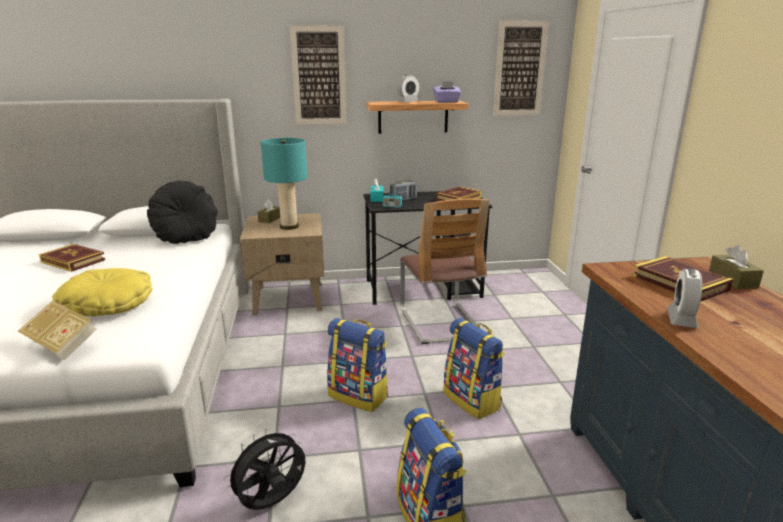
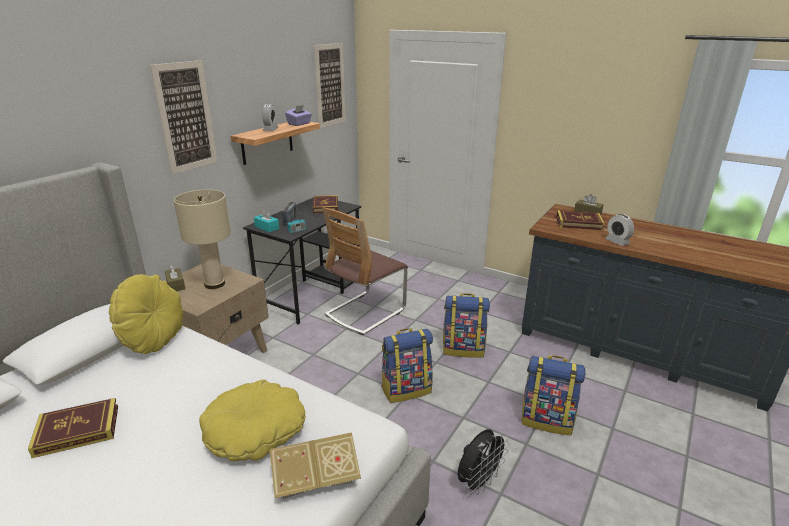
camera: 50 degrees left, 5 degrees up
(187, 240) = (155, 342): black pillow -> yellow pillow
(272, 503) = (478, 482): black fan -> black fan turned 135 degrees counterclockwise
(289, 227) = (214, 284): turquoise table lamp -> beige table lamp
(440, 322) = (365, 312): chair -> chair turned 105 degrees clockwise

